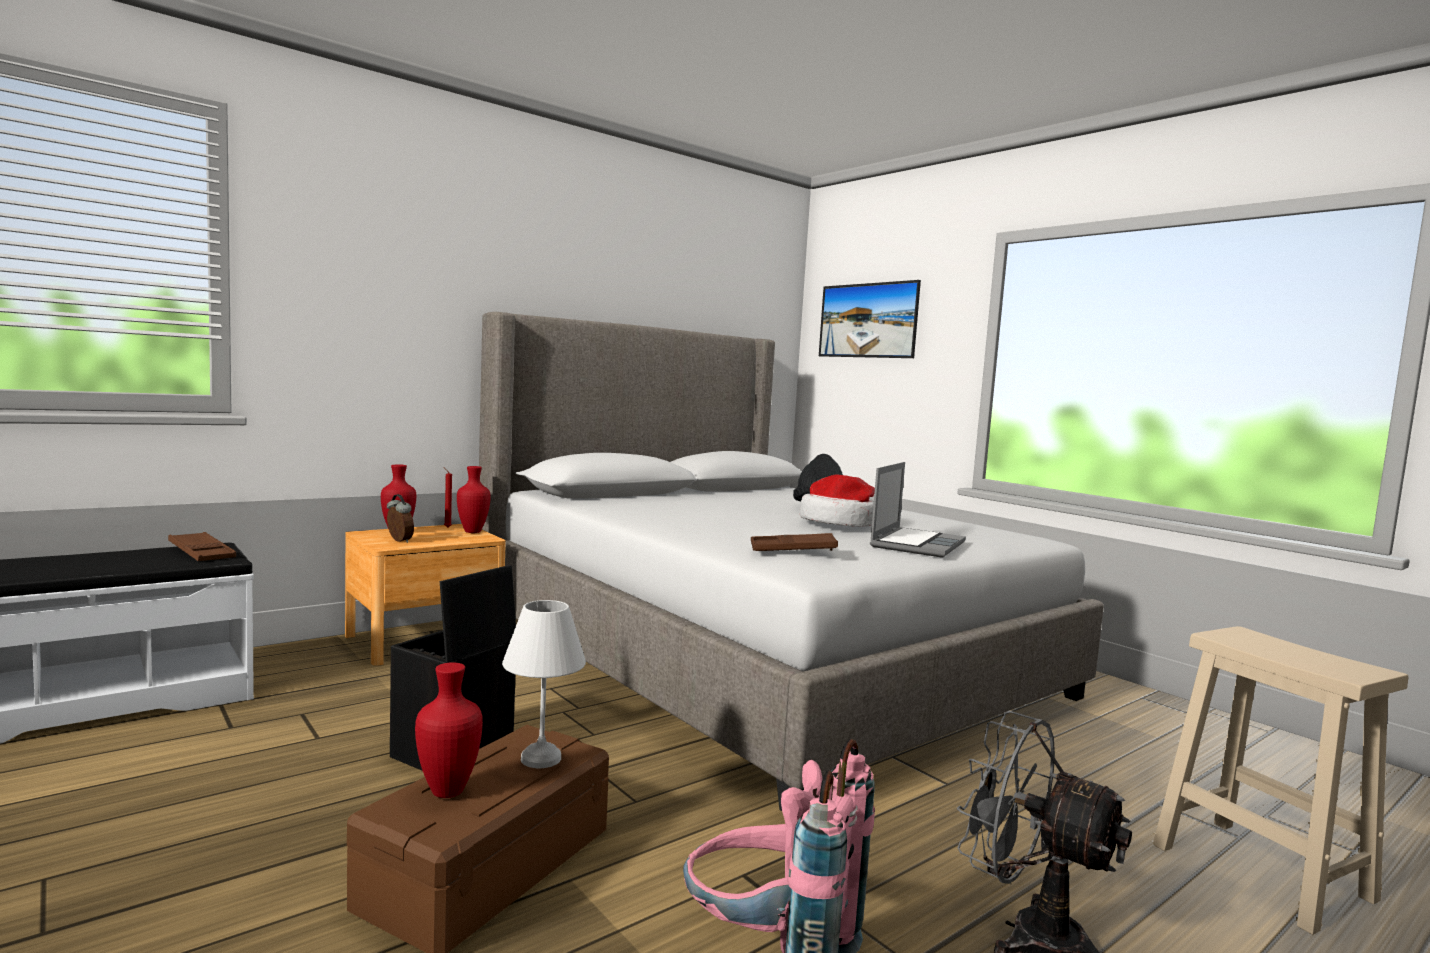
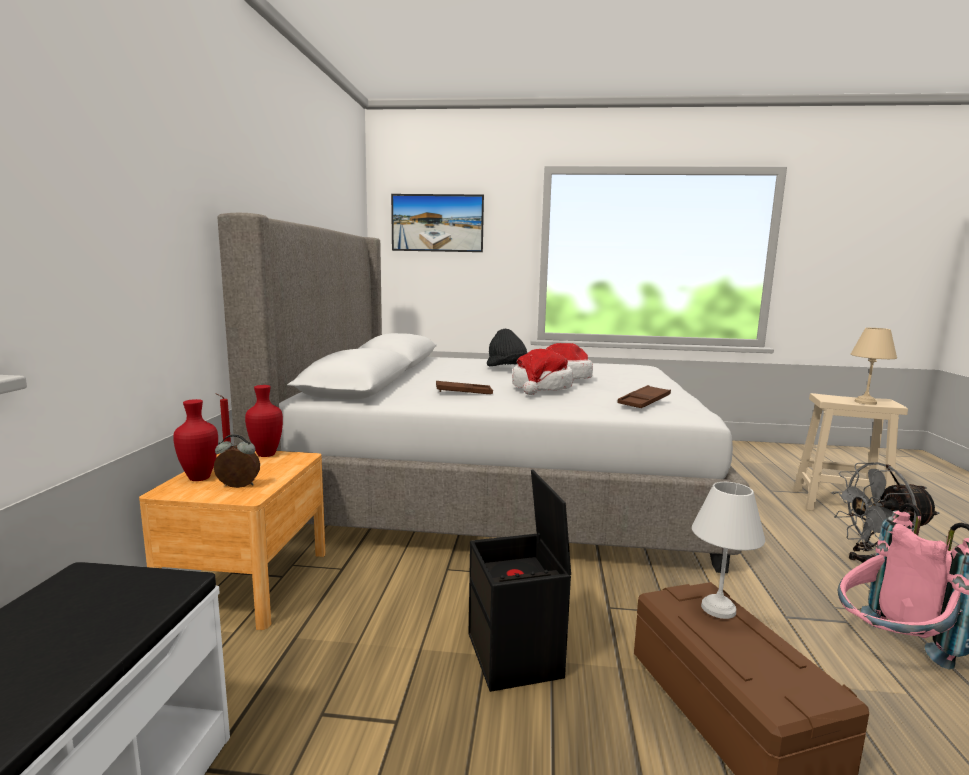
camera: 45 degrees left, 5 degrees up
(202, 553) = (107, 591): brown tray -> brown tray (463, 392)
(445, 791) = (759, 666): red vase -> none
(751, 521) = (541, 388): none -> hat
(916, 544) = (639, 382): laptop -> none
(1294, 658) = (864, 402): none -> beige table lamp

